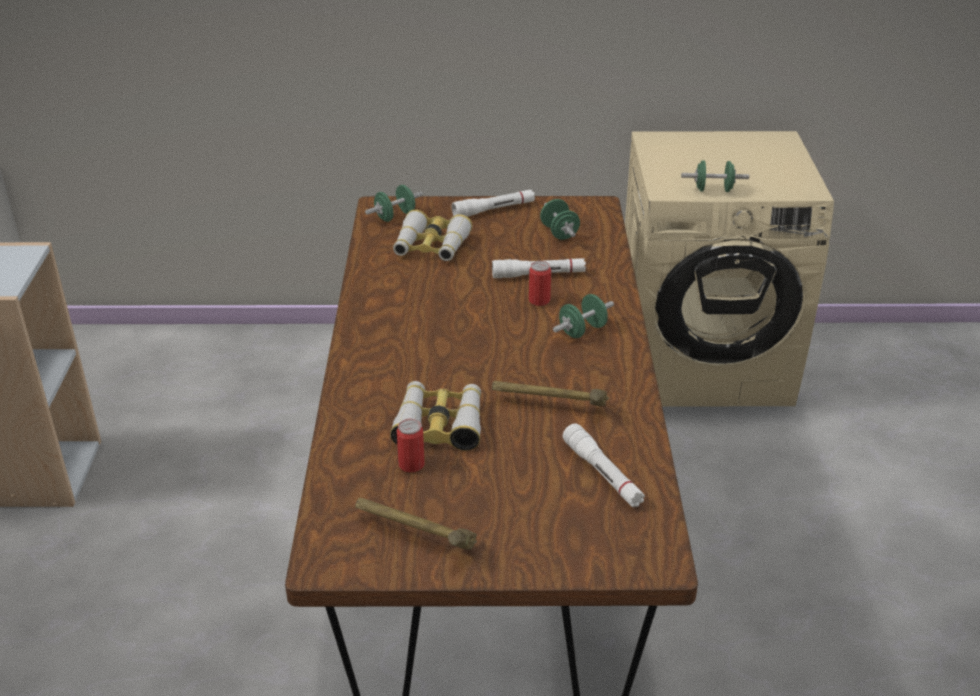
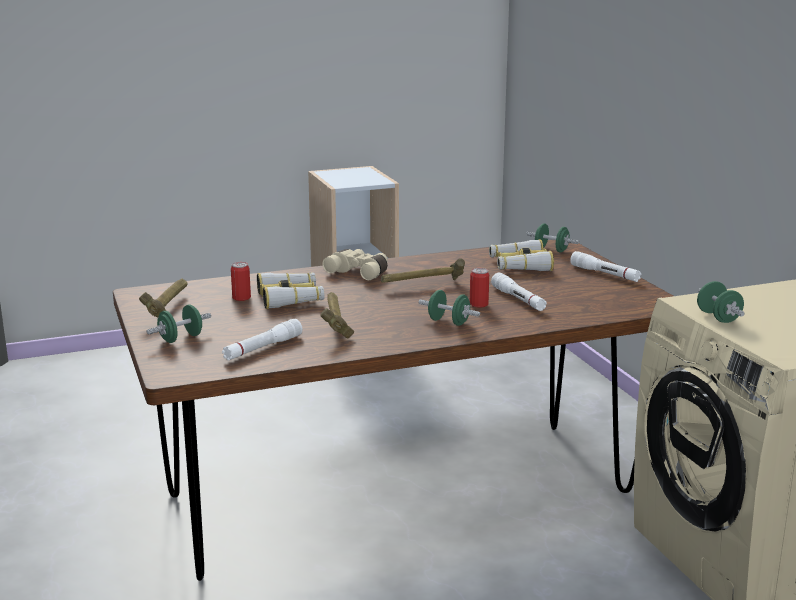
camera: 70 degrees right, 15 degrees down
(377, 353) = (360, 272): none -> beige binoculars
(458, 321) = (422, 286): none -> hammer
(559, 233) = (597, 298): green dumbbell -> green dumbbell (181, 338)

